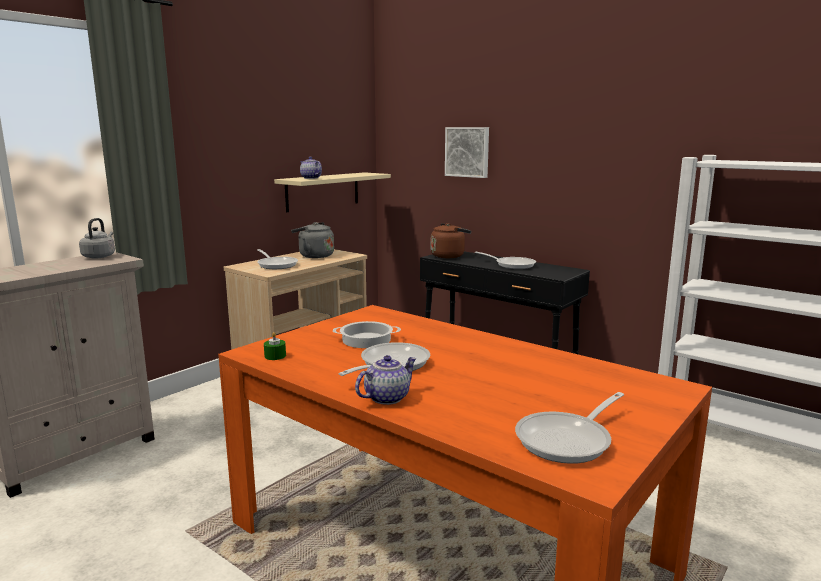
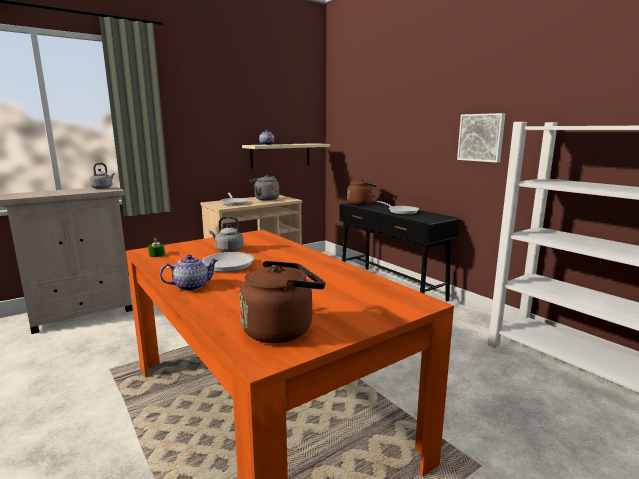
camera: 15 degrees right, 0 degrees up
(366, 340) = (228, 250): cooking pot -> grey kettle
(467, 152) = (380, 127): picture -> picture (481, 137)
(568, 440) = (281, 329): frying pan -> brown kettle

